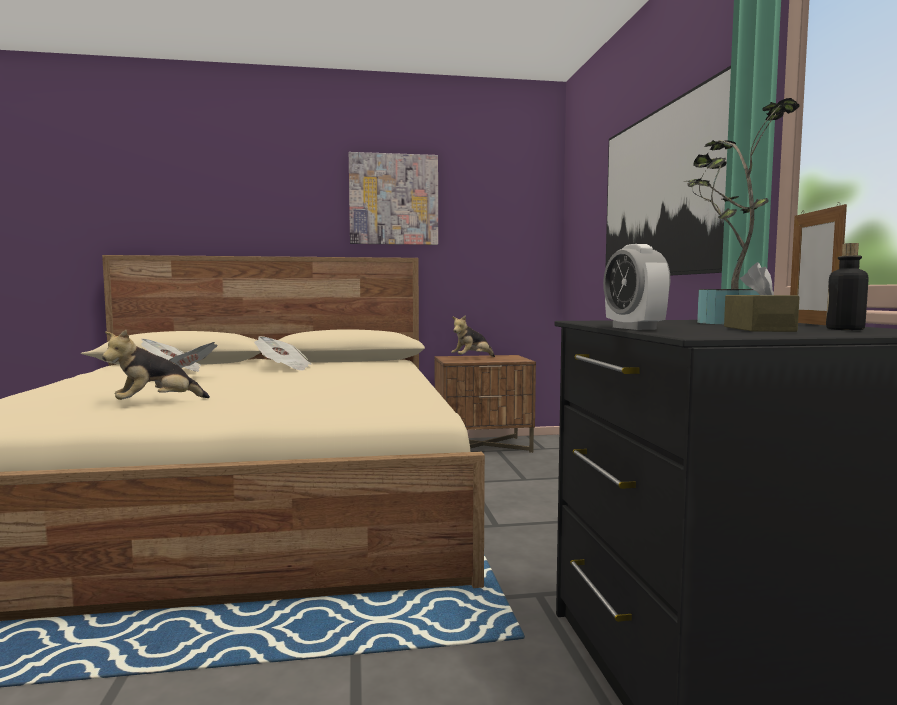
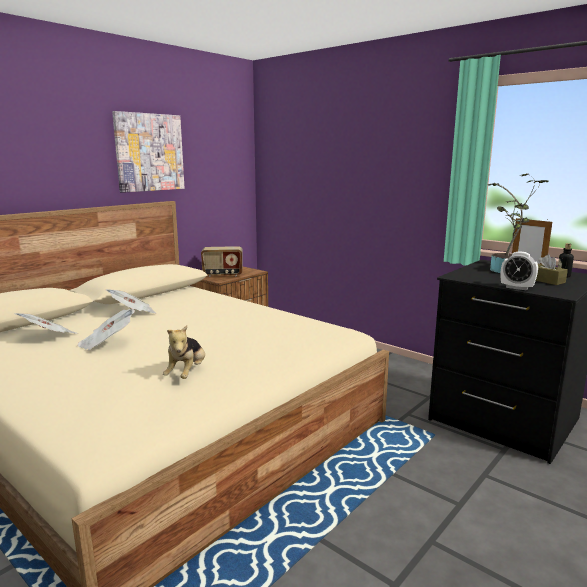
camera: 40 degrees left, 10 degrees up
(472, 359) = (222, 275): plush toy -> radio
(662, 193) = (377, 171): picture -> none

